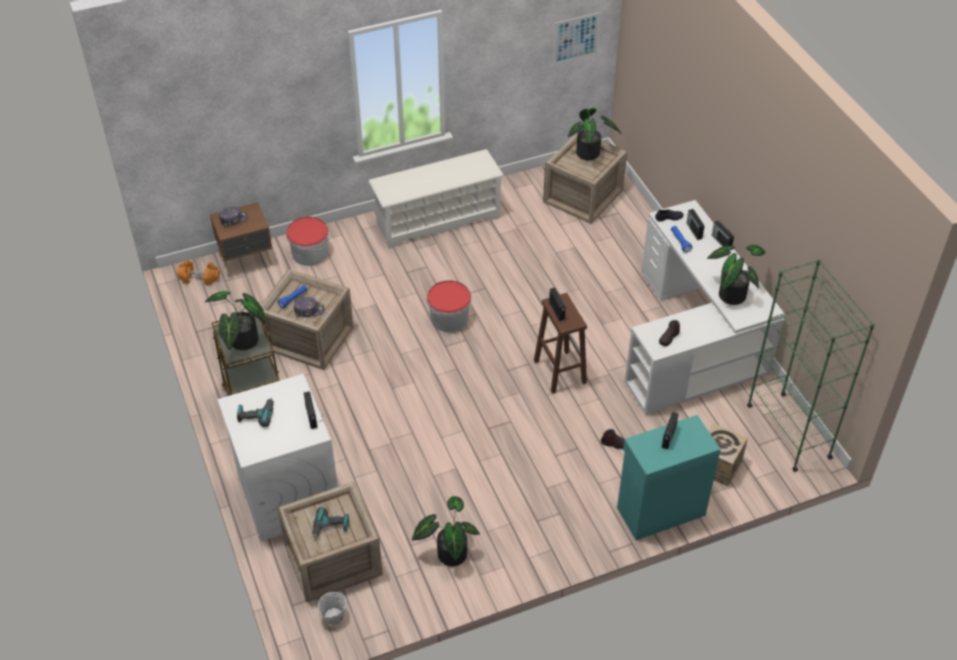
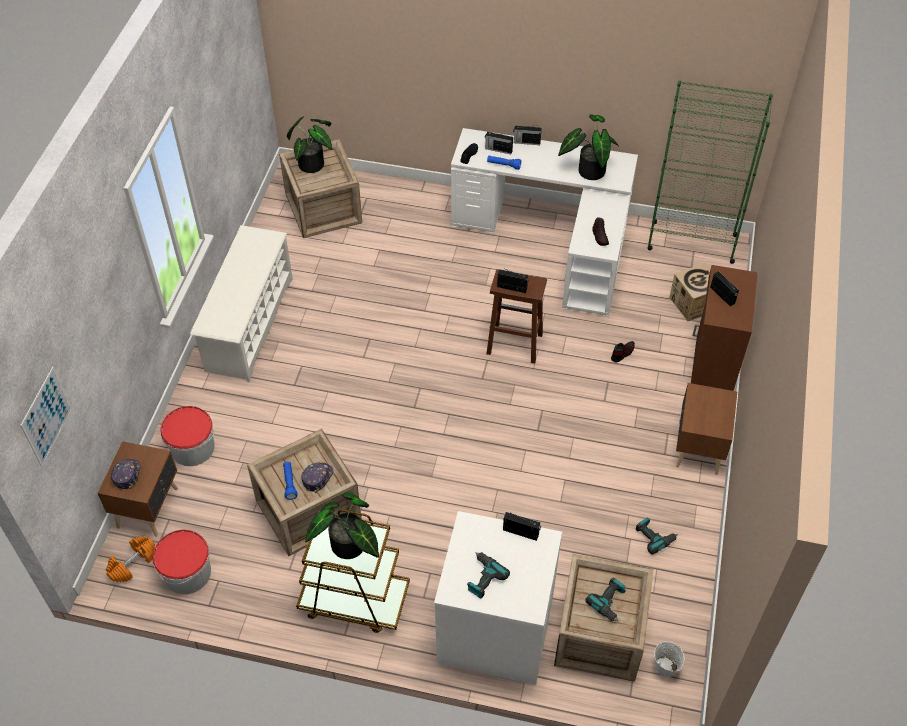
camera: 55 degrees left, 5 degrees up
(449, 318) = (383, 385): bucket -> bucket (187, 573)
(449, 552) = (654, 537): potted plant -> power drill
(562, 541) = (698, 449): none -> brown nightstand
(576, 38) = (245, 62): picture -> picture (46, 416)
(659, 510) = (712, 366): turquoise cabinet -> brown cabinet

